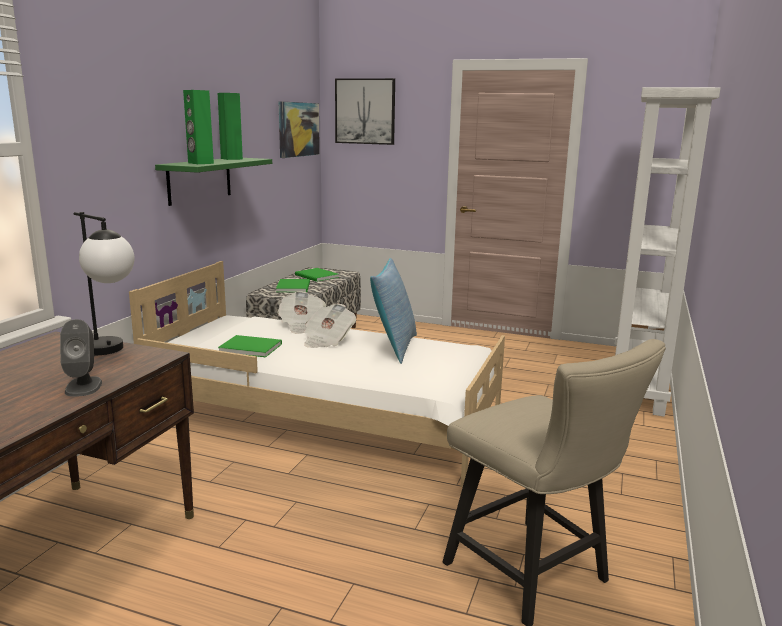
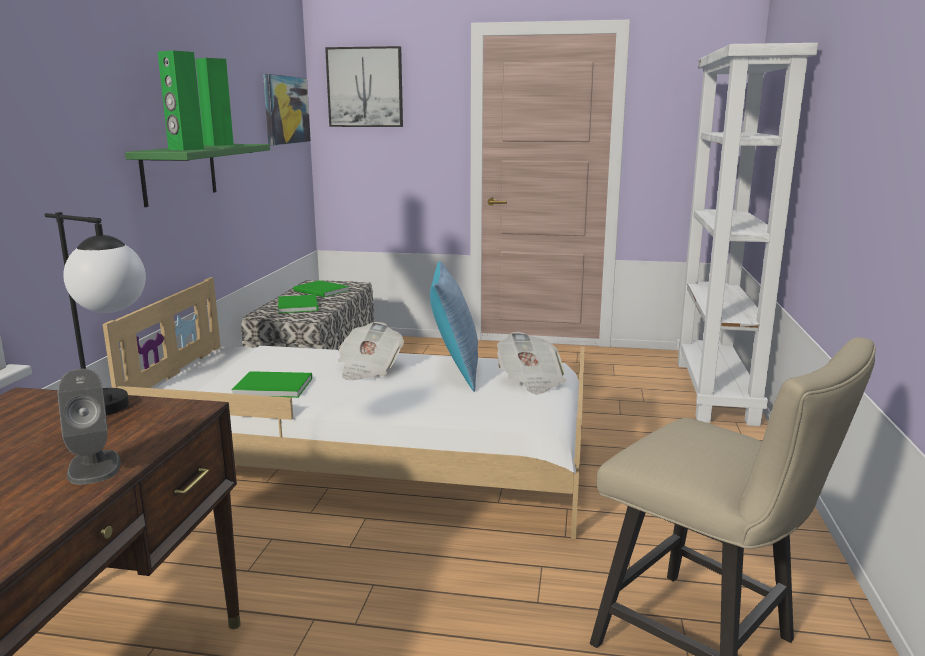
camera: 10 degrees left, 0 degrees up
(302, 326) = (328, 353): newspaper -> newspaper (530, 381)

